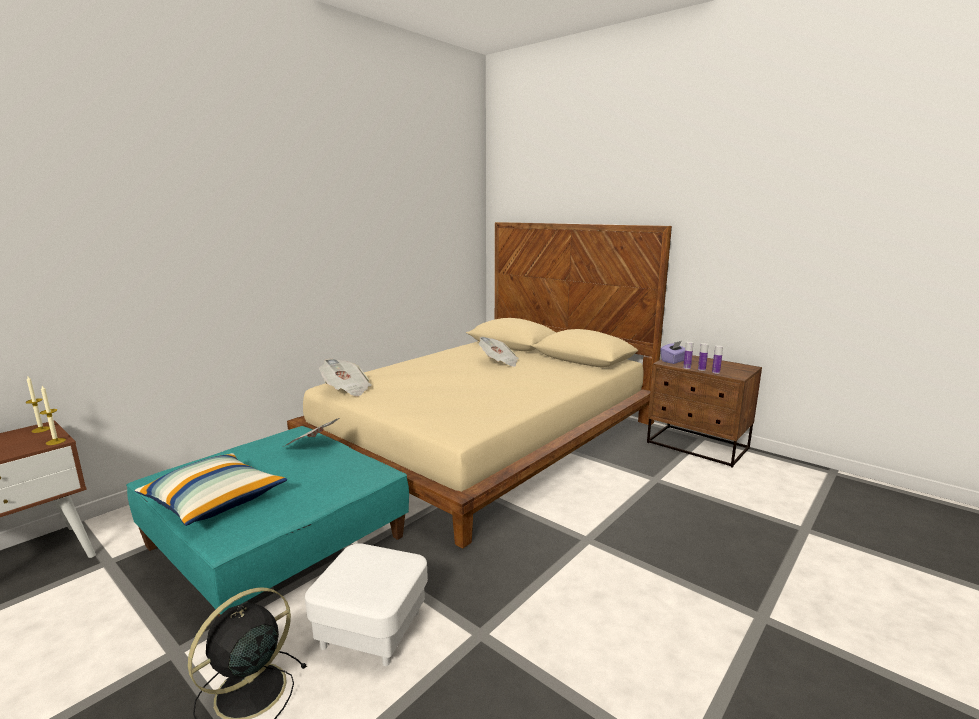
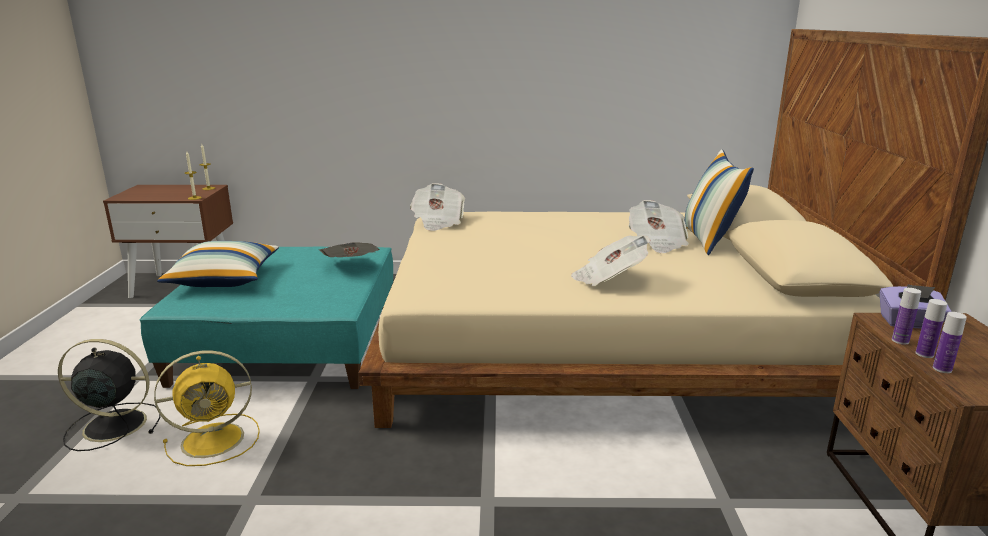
camera: 50 degrees right, 5 degrees up
(372, 629) = (216, 439): white ottoman -> yellow fan
(517, 354) = (709, 240): none -> pillow
(527, 386) = (608, 279): none -> newspaper

